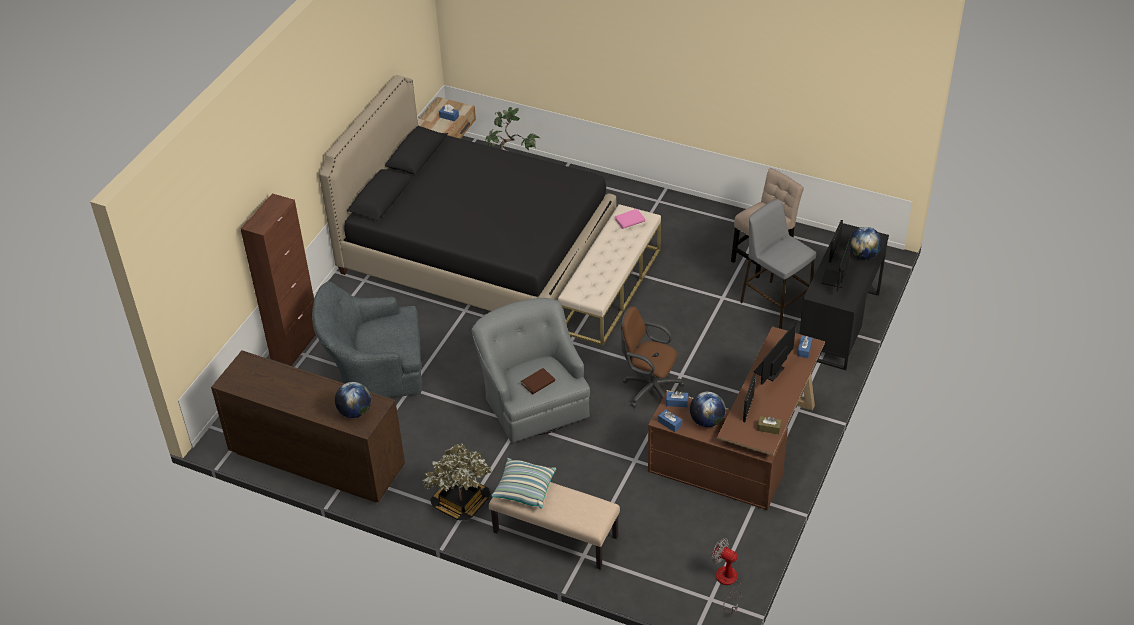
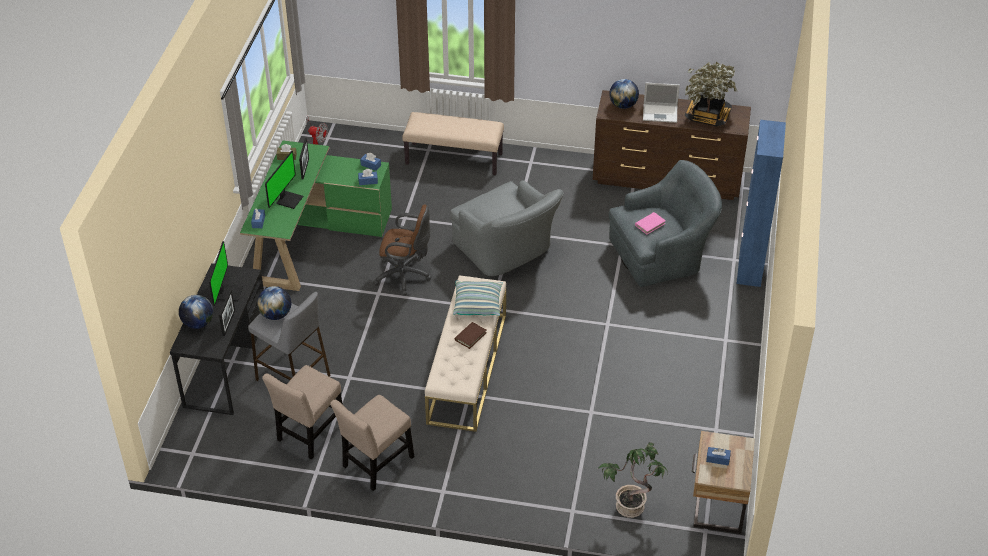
camera: 165 degrees right, 0 degrees up
(295, 344) = (750, 267): brown cabinet -> blue cabinet
(318, 394) = (661, 113): none -> laptop
(461, 503) = (536, 168): potted plant -> potted plant (707, 116)
(478, 252) = (624, 390): black bed -> none
(524, 489) = (478, 129): pillow -> pillow (478, 304)
(538, 382) = (495, 201): brown book -> brown book (470, 336)
(629, 220) = (456, 373): pink book -> pink book (650, 224)
(706, 421) = (340, 171): globe -> globe (276, 315)
(709, 226) = (376, 464): none -> beige chair
(744, 452) = (312, 237): brown desk -> green desk

